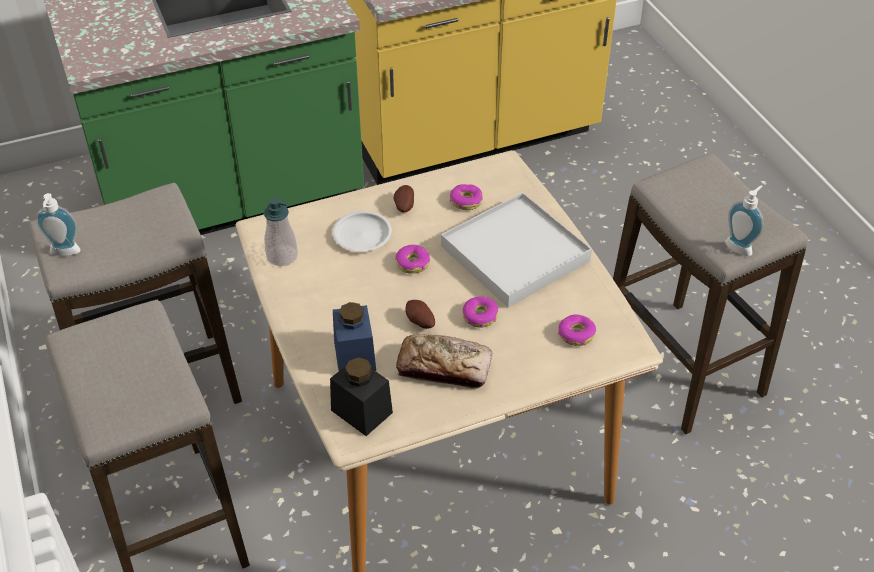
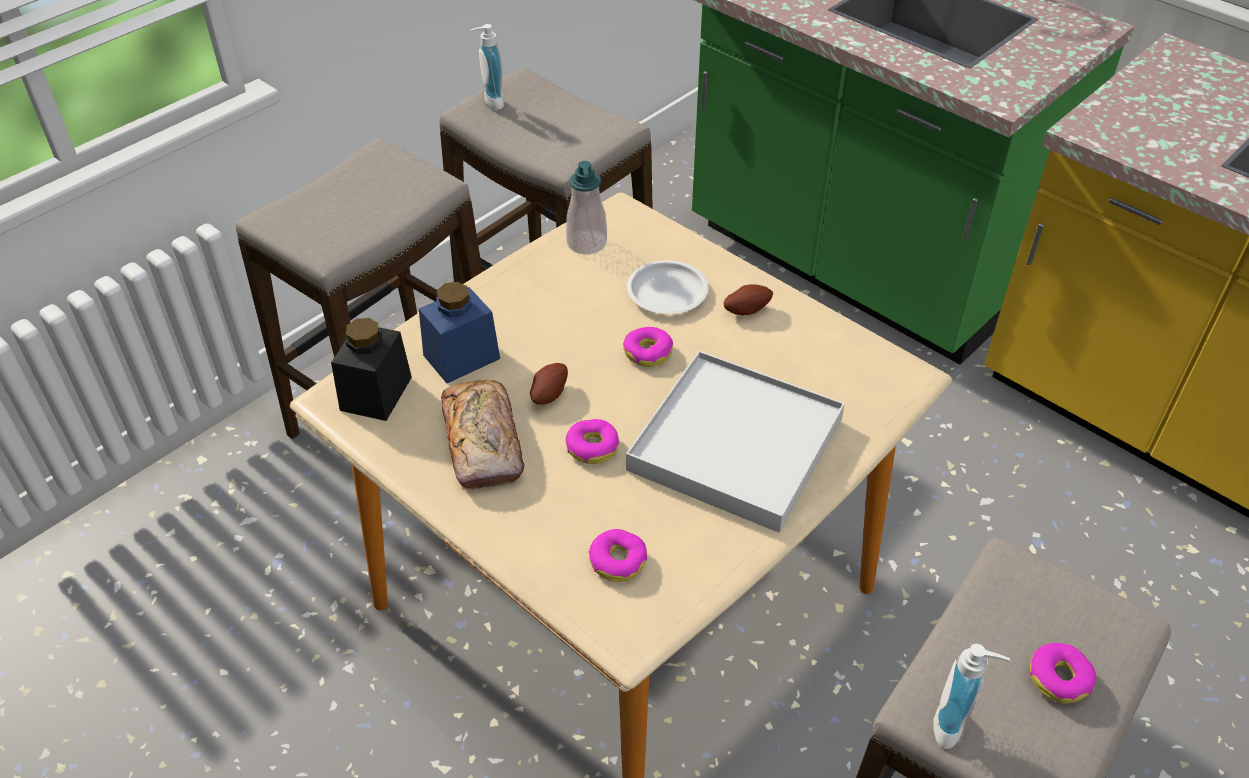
camera: 65 degrees right, 0 degrees up
(466, 201) = (802, 363): donut -> donut (1059, 678)

